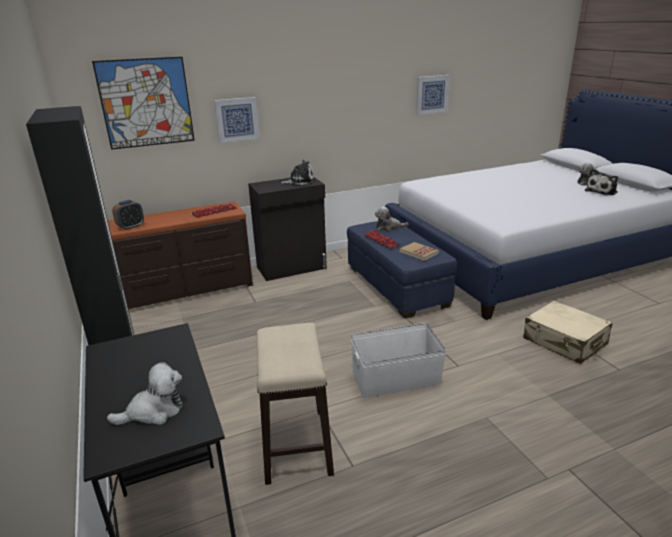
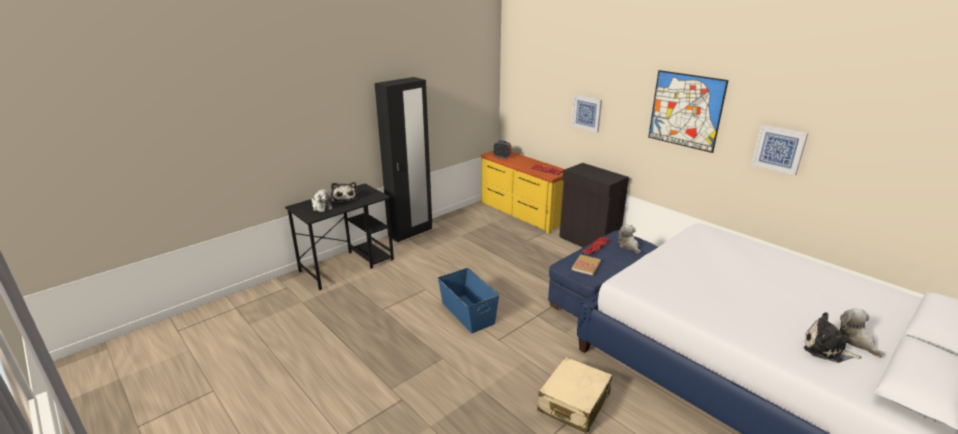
camera: 70 degrees right, 0 degrees up
(146, 103) = (538, 85): picture -> picture (685, 110)
(184, 291) = (522, 214): brown dresser -> yellow dresser
(296, 445) = (392, 288): stool -> none
(300, 181) = (605, 176): plush toy -> plush toy (344, 198)
(395, 379) = (468, 312): white storage box -> blue storage box

